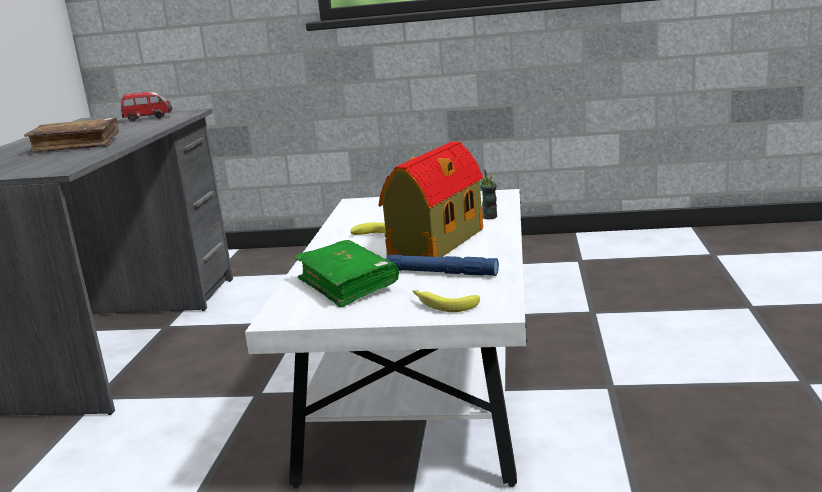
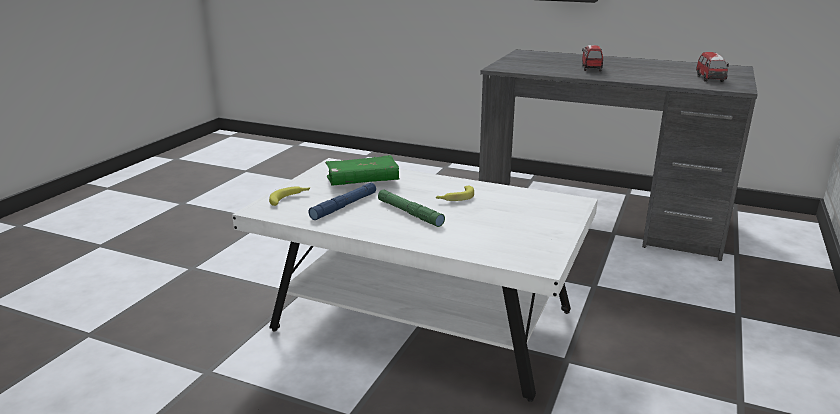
camera: 105 degrees right, 5 degrees up
(76, 145) = (591, 68): brown book -> toy car
(435, 244) = (409, 213): toy house -> green flashlight
(490, 217) = (459, 244): cup -> none

